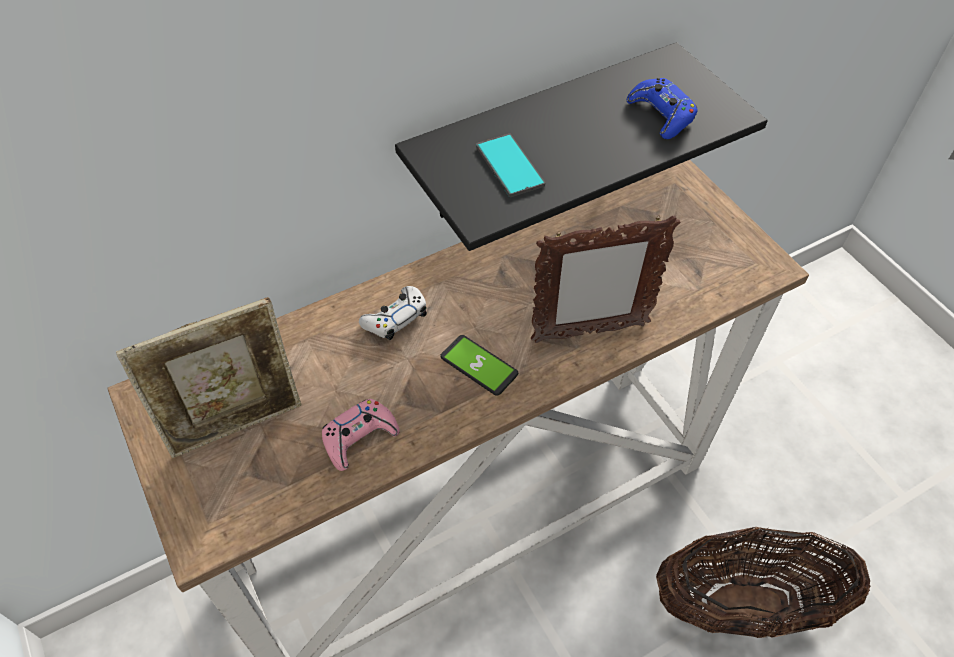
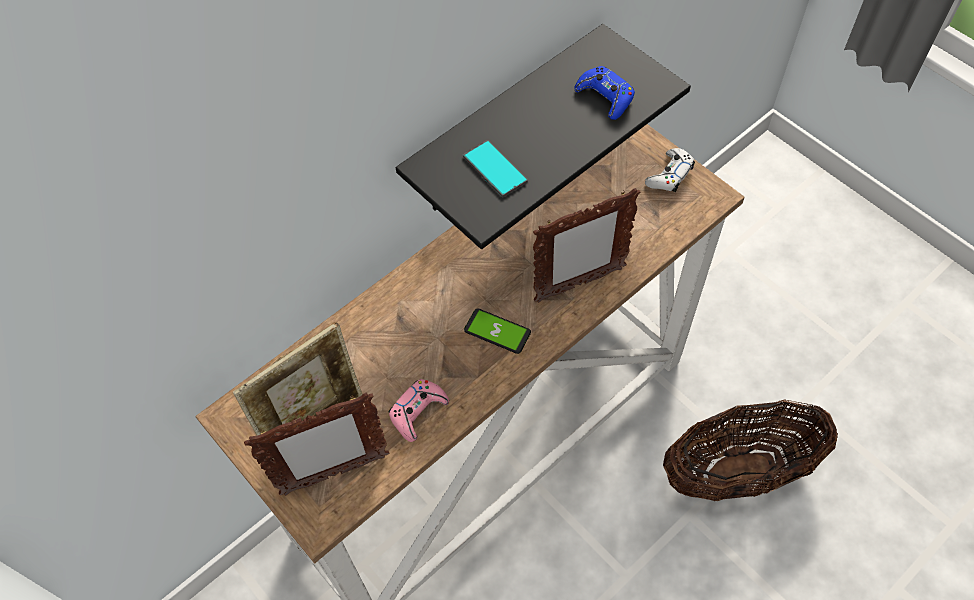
camera: 10 degrees left, 5 degrees up
(238, 489) = (334, 474): none -> picture frame
(395, 318) = (417, 305): white game controller -> white game controller (669, 175)

